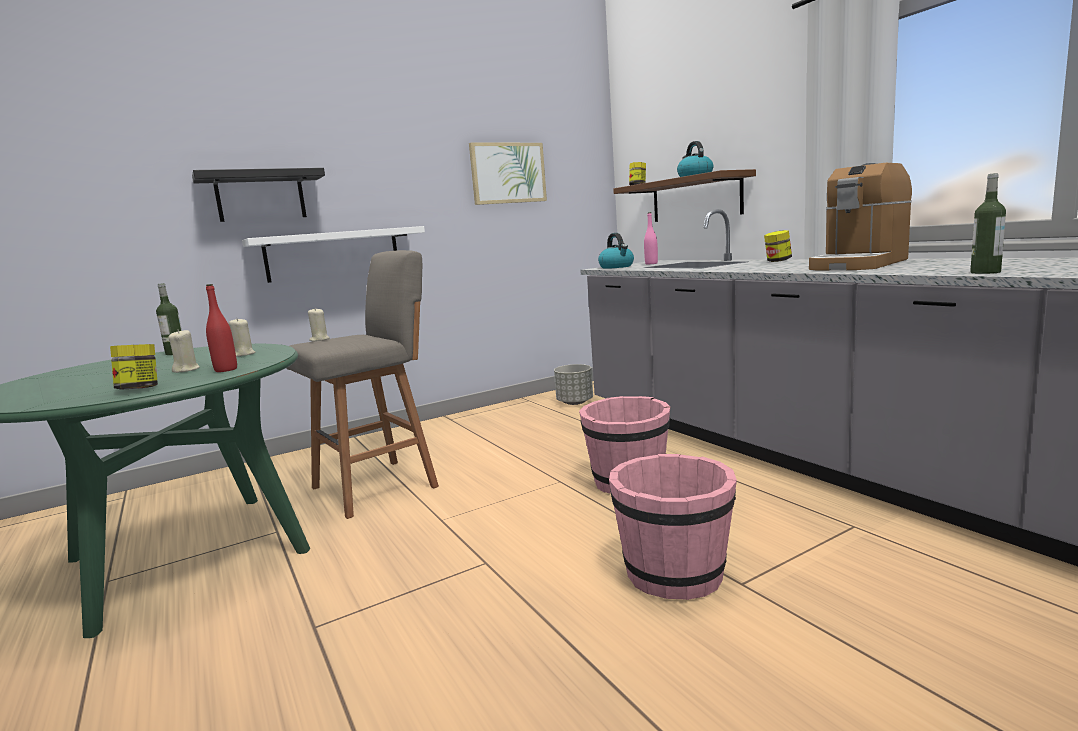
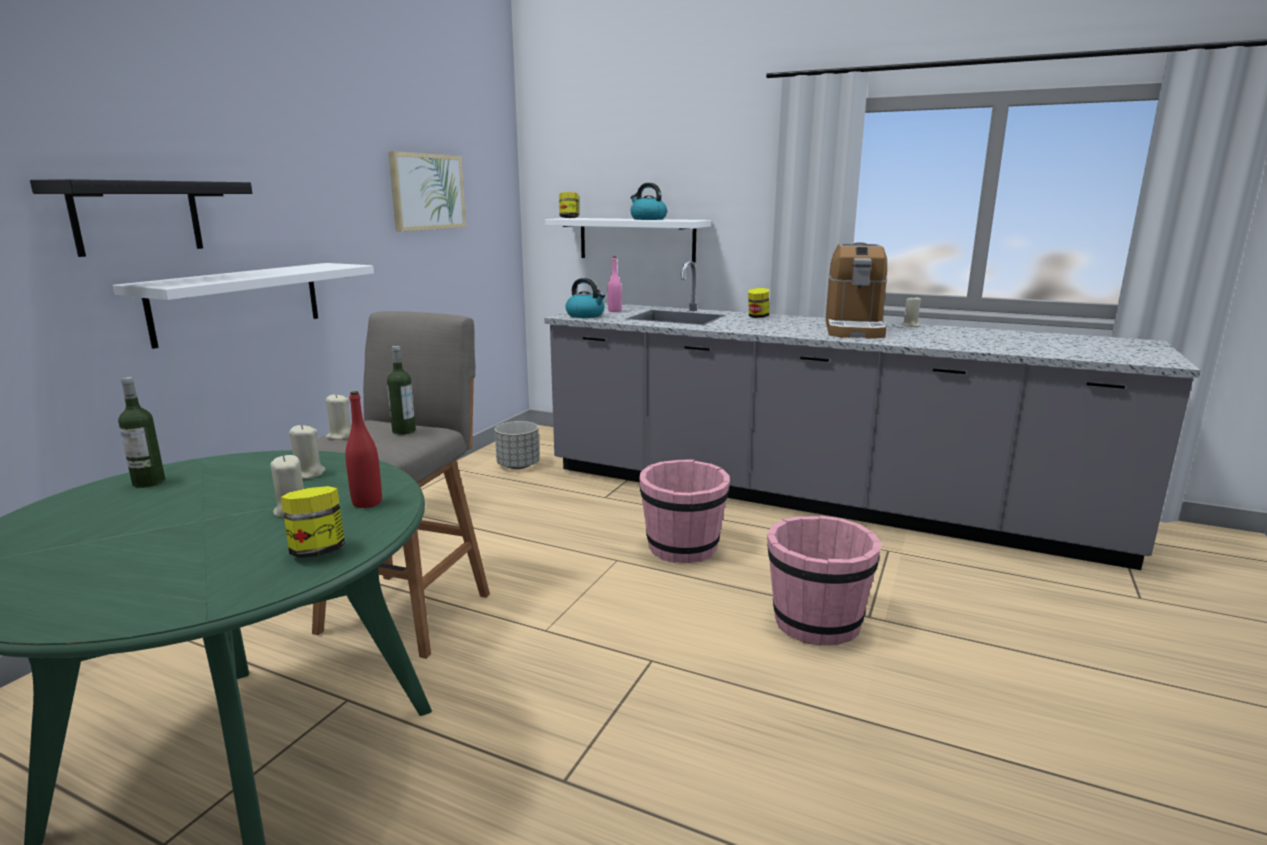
camera: 35 degrees left, 5 degrees up
(695, 198) = (636, 239): brown shelf -> white shelf
(950, 259) = (910, 325): none -> beige candle
(985, 272) = (981, 348): bottle -> bottle (404, 431)

